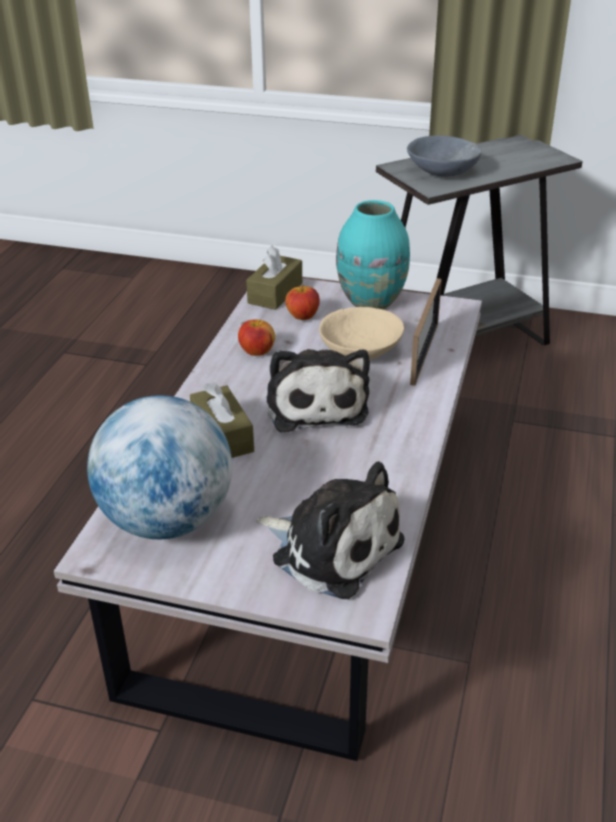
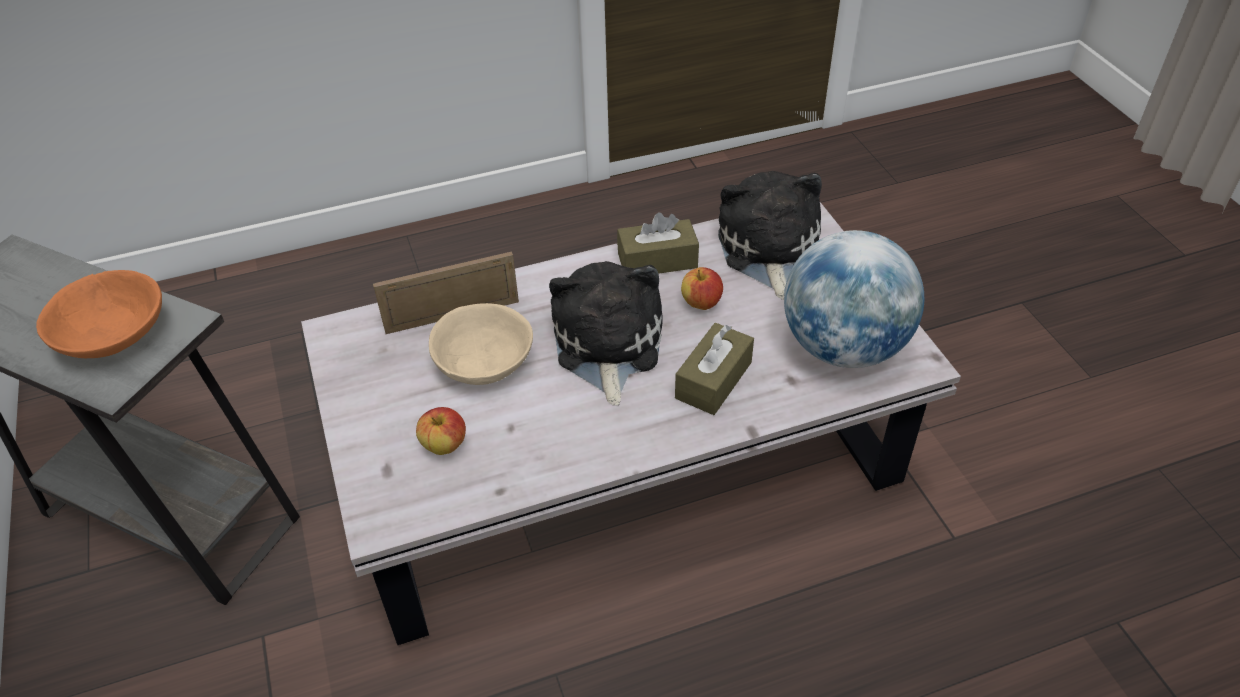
camera: 125 degrees left, 10 degrees up
(257, 351) = (552, 441): apple -> apple (701, 303)
(275, 293) = (403, 505): brown tissue box -> brown tissue box (657, 260)
(316, 404) = (606, 346): plush toy -> plush toy turned 45 degrees counterclockwise
(372, 302) = (365, 403): turquoise vase -> none
(441, 171) = (113, 337): grey bowl -> orange bowl

